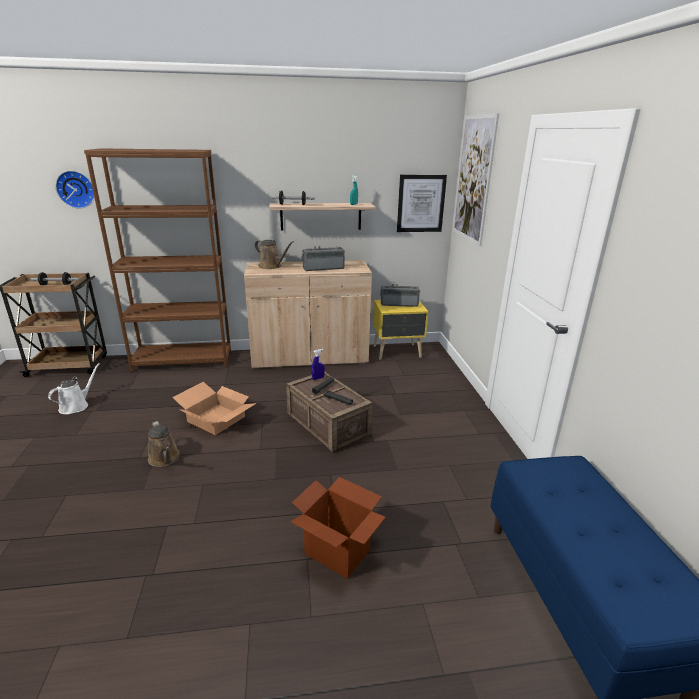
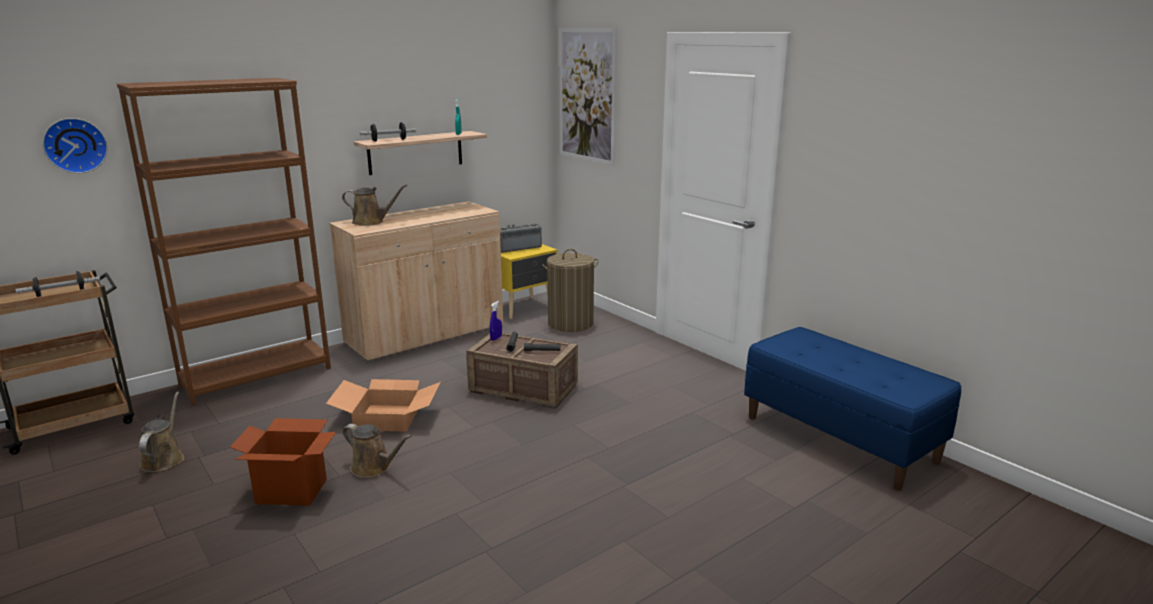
camera: 30 degrees left, 5 degrees down
(76, 406) = (164, 459): white watering can -> brown watering can
(323, 268) = (437, 215): radio -> none
(337, 552) = (643, 473): cardboard box -> cardboard box (292, 491)
(421, 203) = (522, 127): picture -> none
(421, 375) = (570, 323): none -> laundry basket

